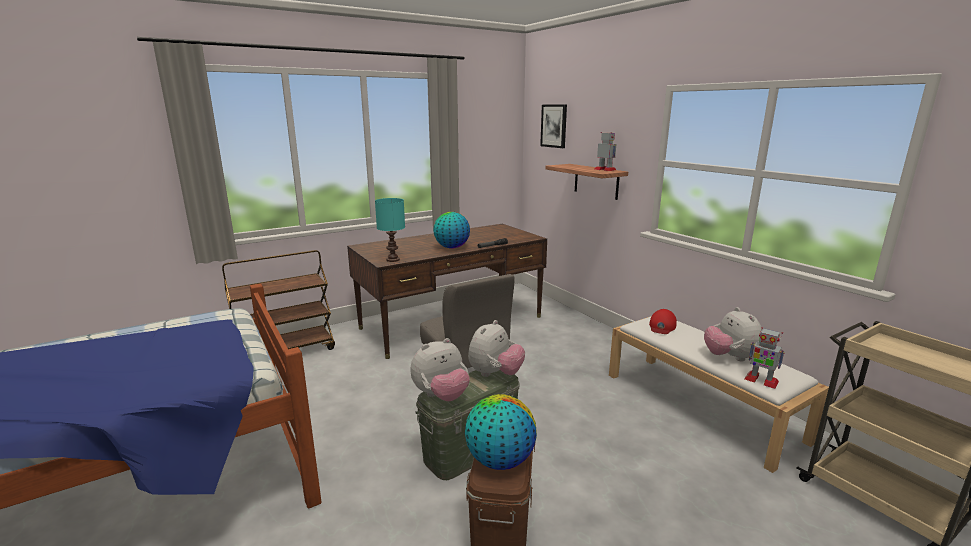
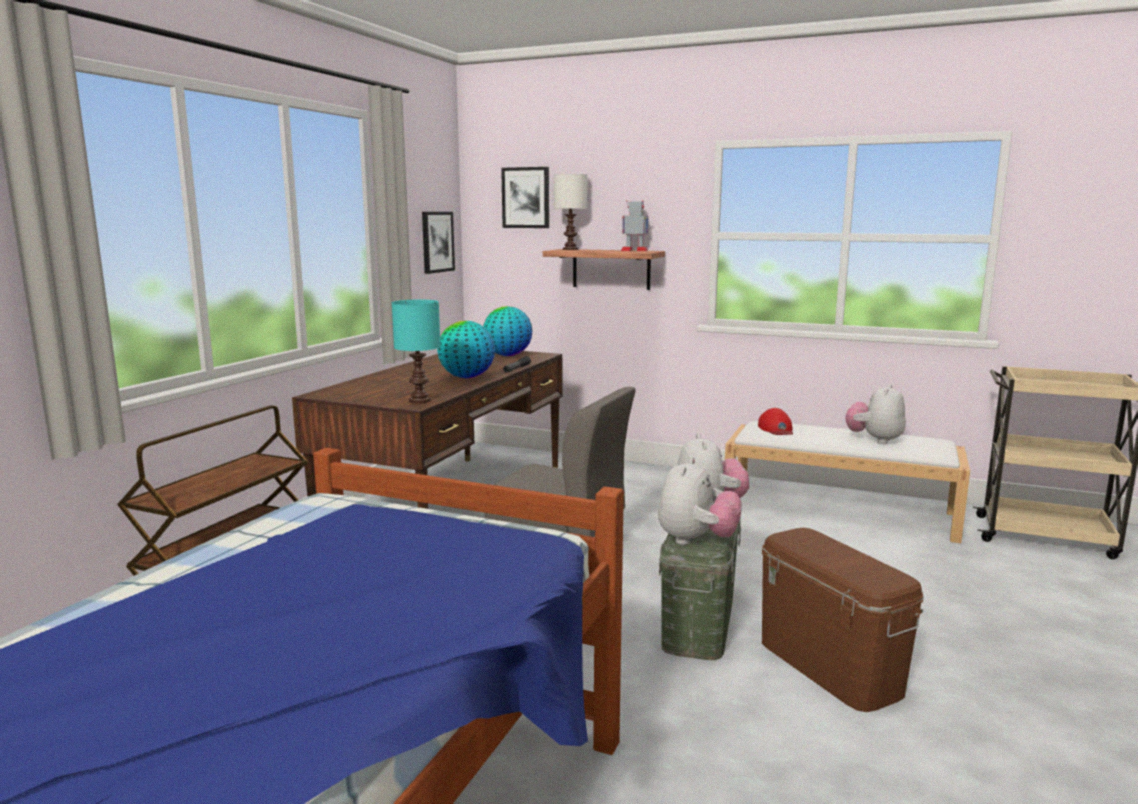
camera: 35 degrees left, 5 degrees down
(496, 154) = (437, 242): none -> picture
(500, 460) = (861, 569): globe -> globe (507, 355)
(570, 165) = (571, 249): none -> white table lamp
(730, 357) = (874, 440): plush toy -> plush toy turned 75 degrees clockwise
(760, 380) = (925, 450): toy robot -> none

